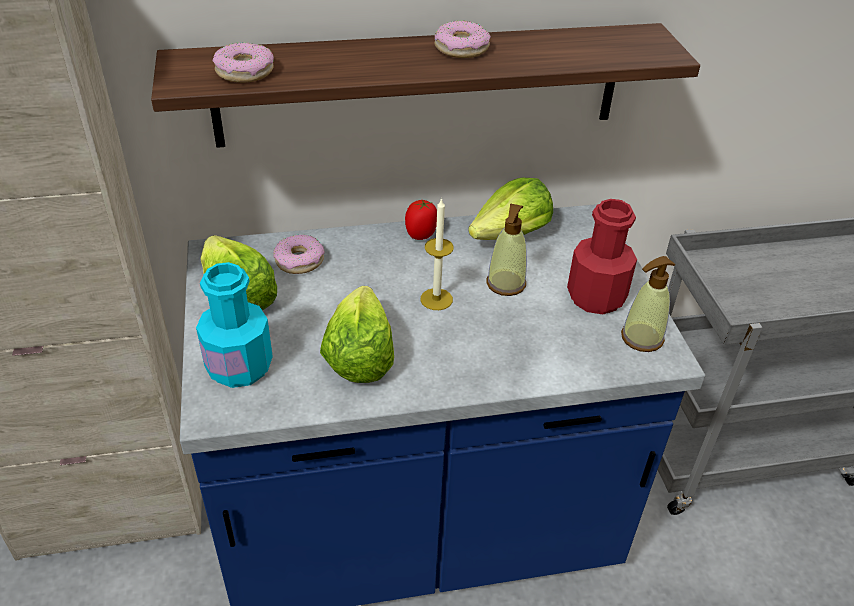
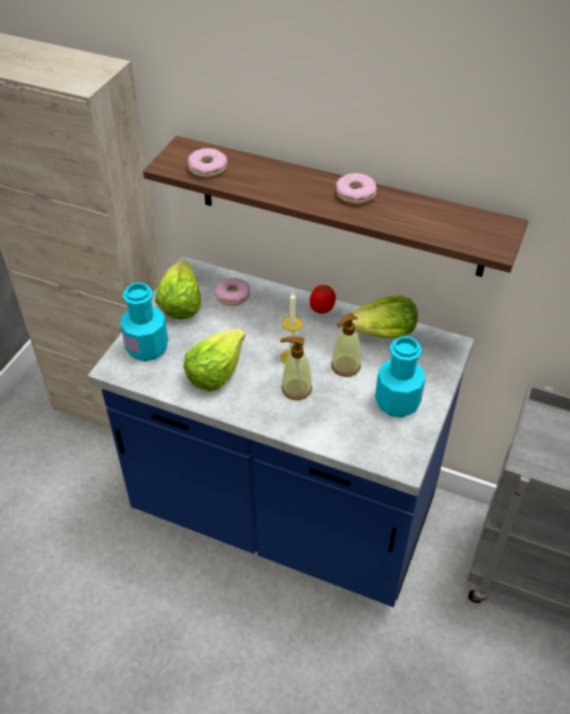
camera: 35 degrees right, 5 degrees up
(596, 297) = (397, 402): red bottle -> turquoise bottle
(641, 338) = (400, 443): soap dispenser -> soap dispenser (296, 389)

